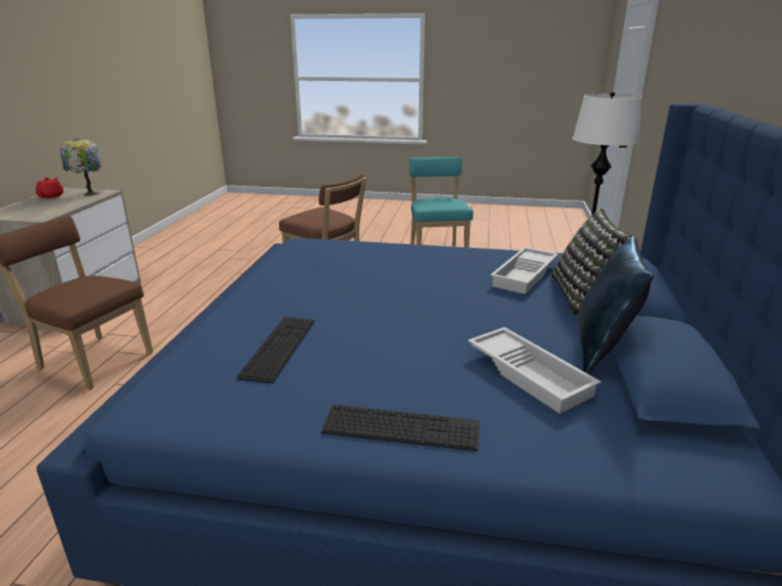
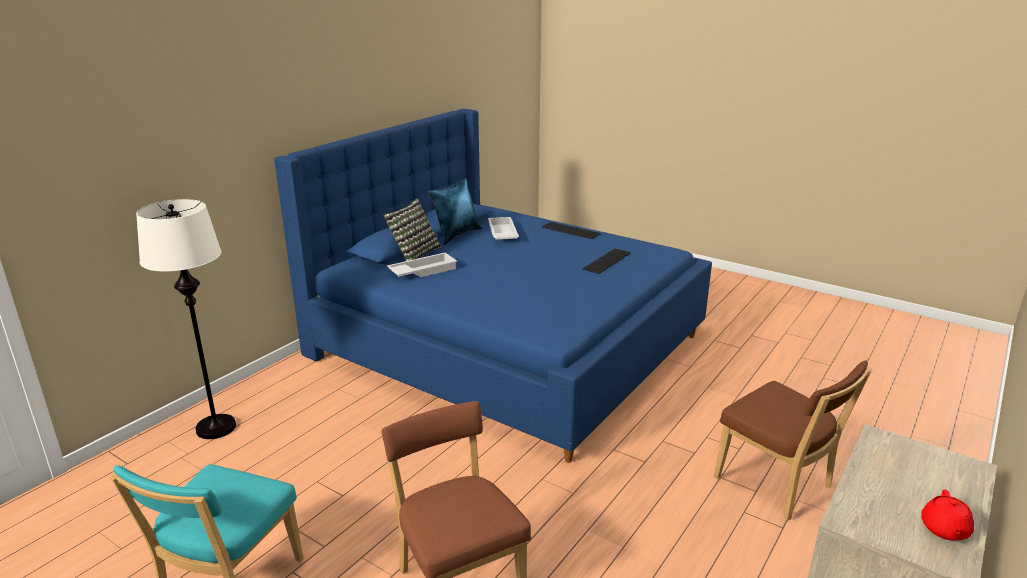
camera: 155 degrees left, 0 degrees up
(89, 194) = (873, 520): table lamp -> none

